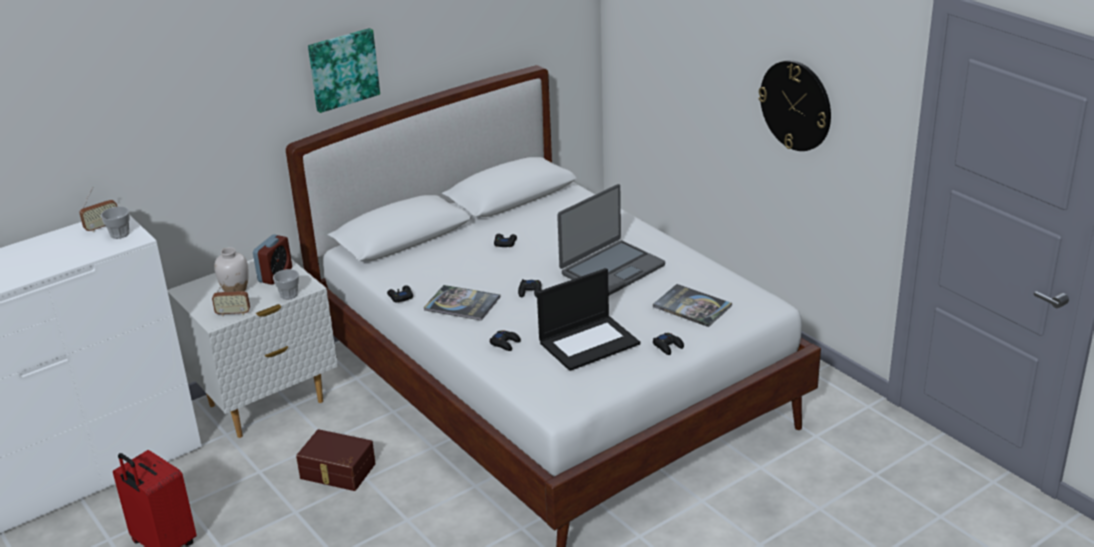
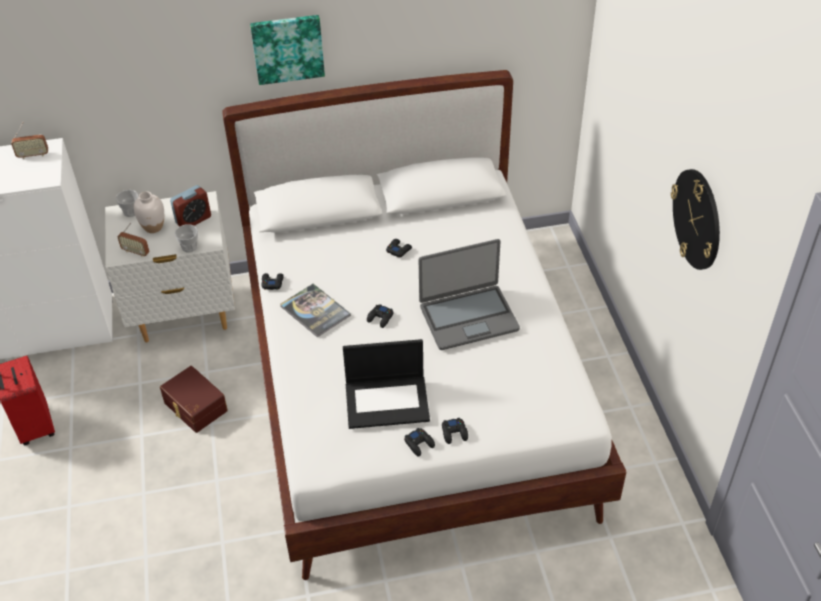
camera: 25 degrees right, 15 degrees up
(120, 234) = (39, 168): cup -> cup (131, 212)
(505, 343) = (319, 372): black game controller -> black game controller (419, 444)
(692, 306) = (509, 392): book -> none

